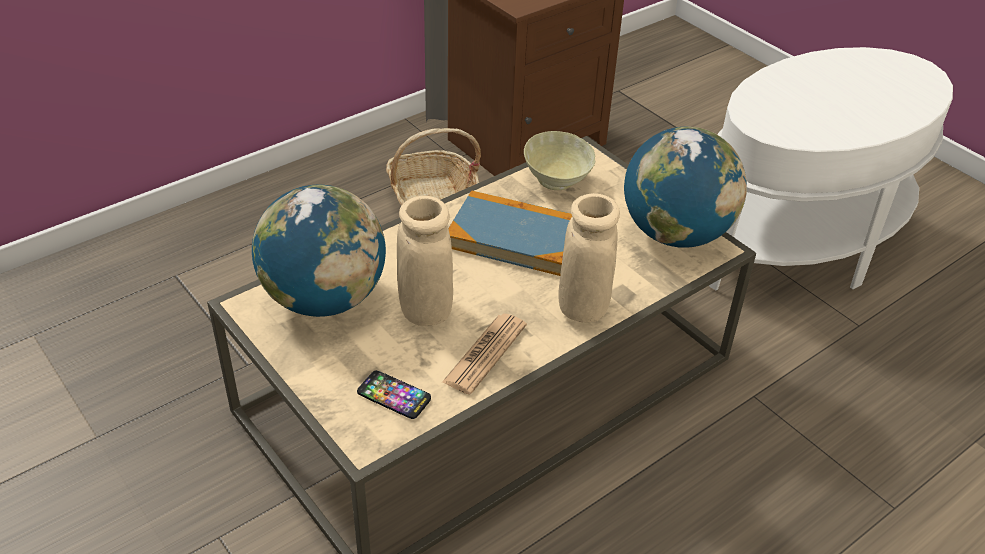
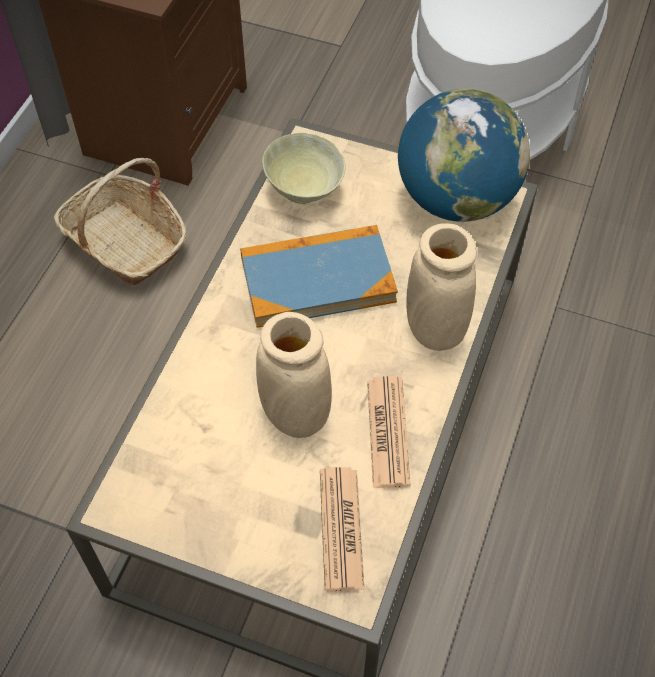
camera: 30 degrees left, 15 degrees up
(324, 299) = (186, 456): globe -> none
(394, 396) = (341, 529): phone -> newspaper

